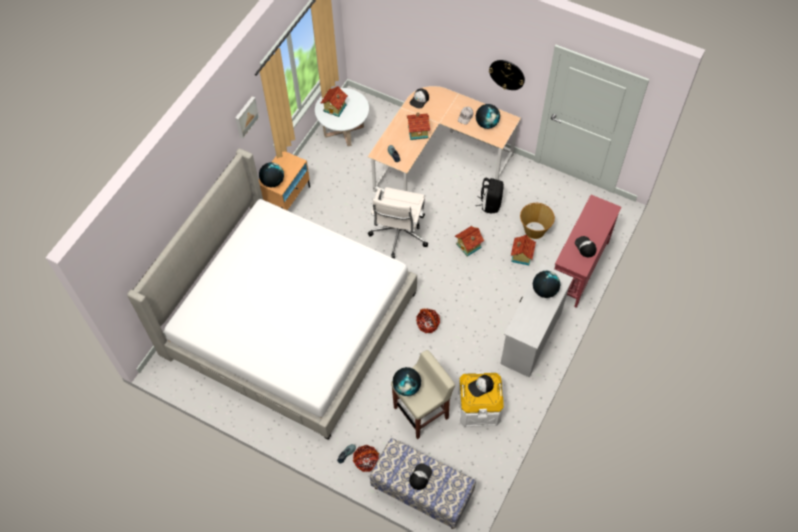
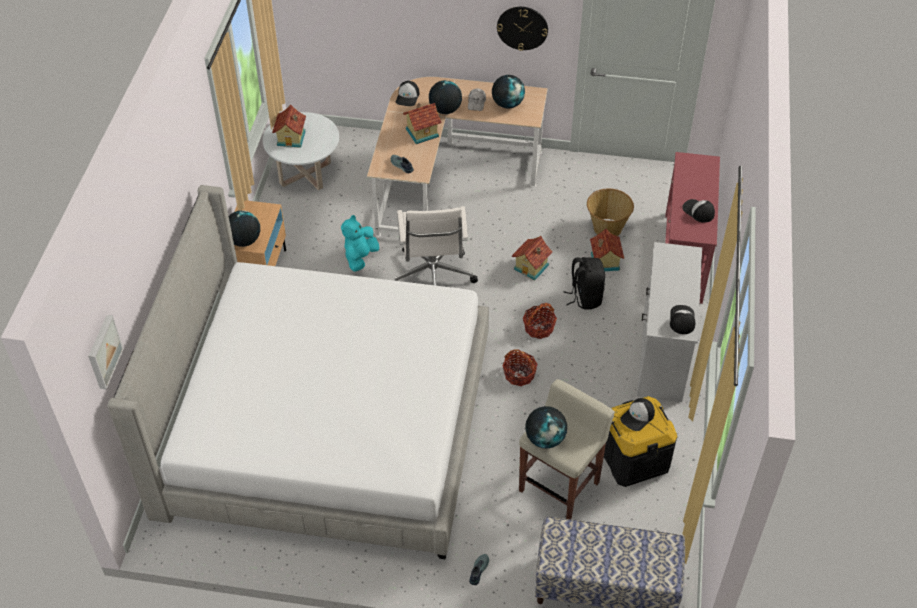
camera: 20 degrees left, 10 degrees down
(245, 116) = (199, 139): picture -> picture (103, 351)
(356, 206) = (360, 257): none -> turquoise plush toy
(366, 461) = (511, 571): basket -> basket (539, 328)
(420, 476) = (608, 554): cap -> cap (682, 320)
(479, 407) = (633, 457): white storage box -> black storage box
(490, 204) = (537, 212): black backpack -> black backpack (585, 297)
(544, 290) = (673, 271): globe -> globe (445, 110)

